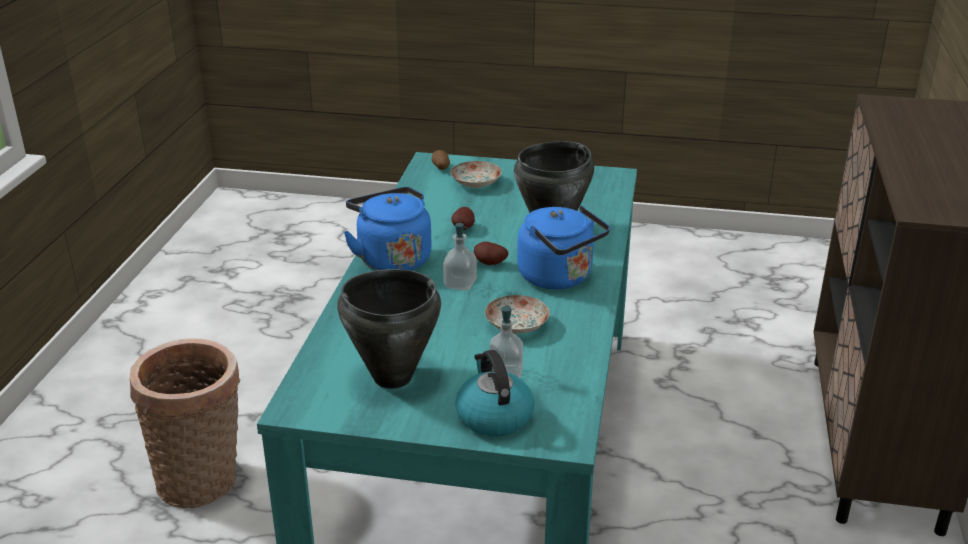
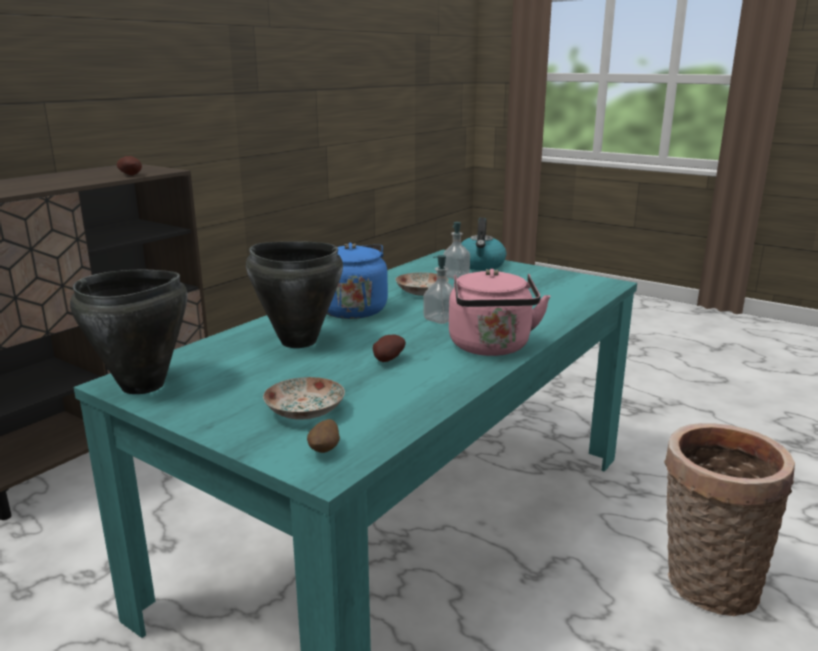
camera: 155 degrees left, 10 degrees down
(391, 377) = (536, 285): black cooking pot -> black cooking pot (143, 386)
(392, 258) = (491, 348): blue kettle -> pink kettle
(489, 264) = (397, 327): potato -> potato (131, 175)

